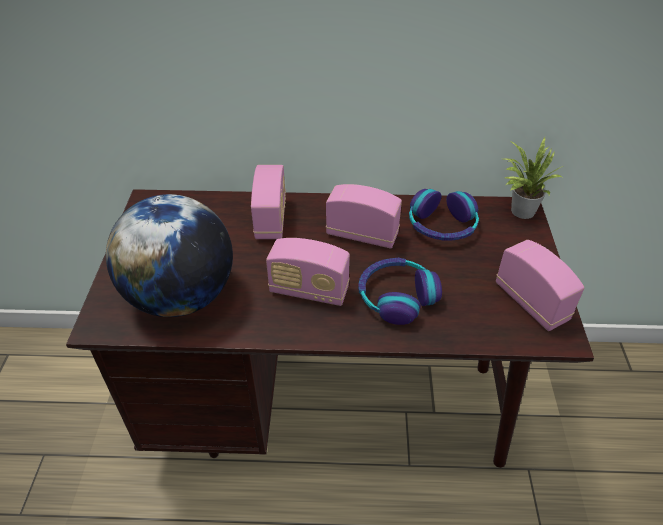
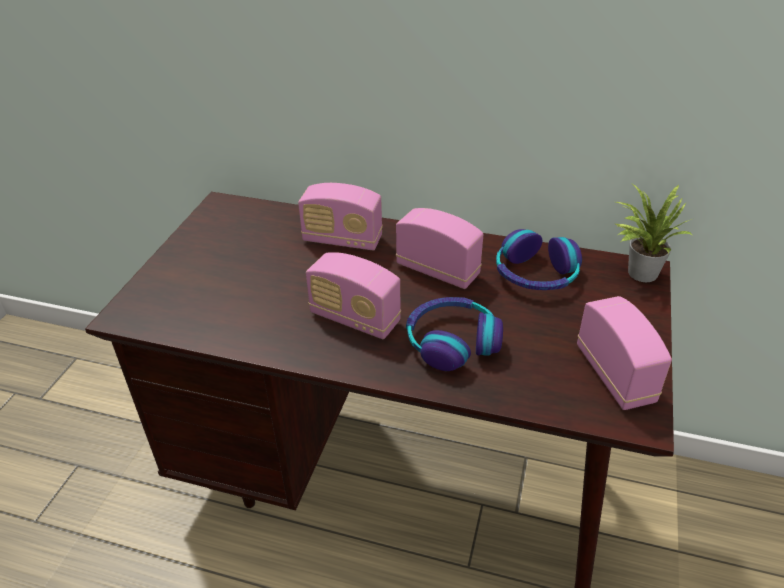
camera: 15 degrees right, 5 degrees down
(182, 296) = (217, 302): globe -> none
(271, 219) = (342, 240): radio -> radio turned 90 degrees clockwise

